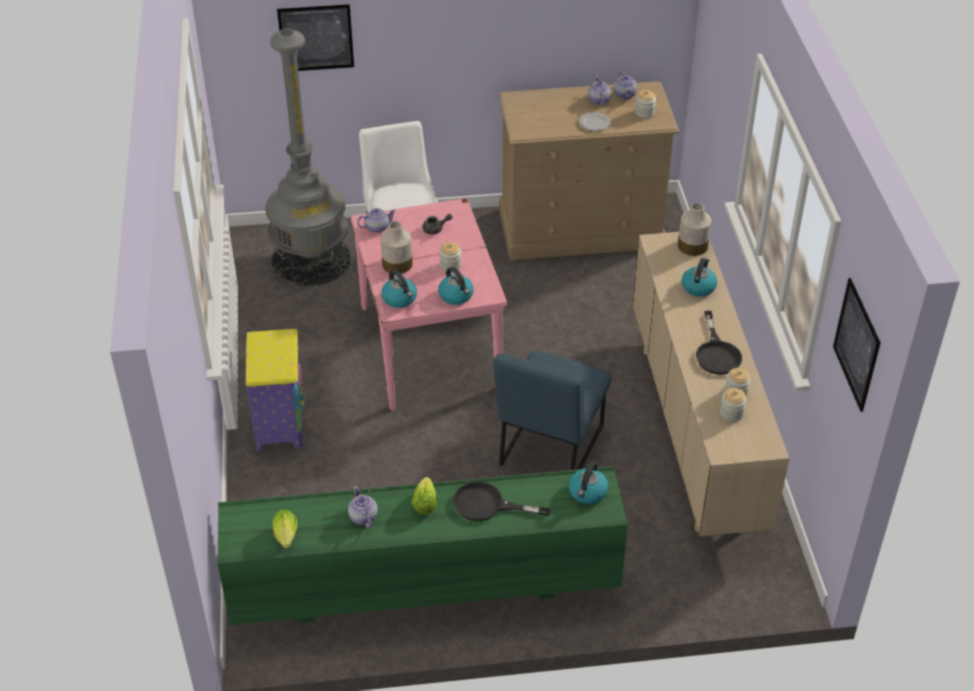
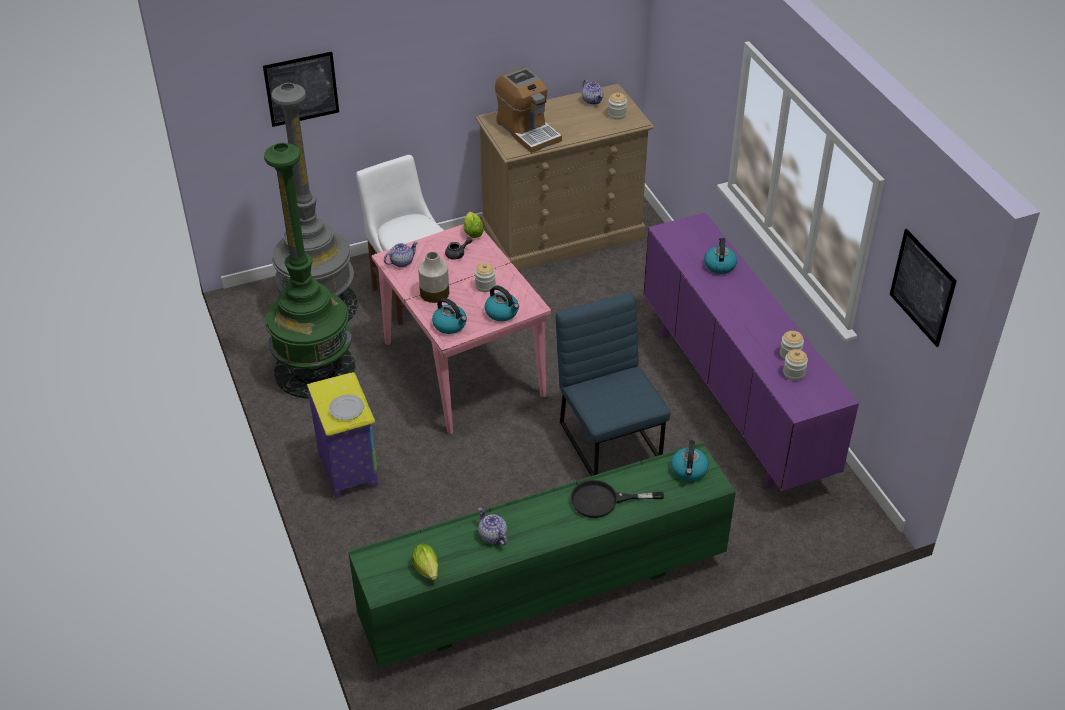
camera: 15 degrees left, 0 degrees up
(284, 321) = (314, 369): none -> green floor lamp
(425, 502) = (545, 510): lettuce -> lettuce (472, 231)
(545, 115) = (527, 131): none -> coffee machine
(549, 447) = (609, 439): blue chair -> blue chair turned 150 degrees clockwise
(595, 123) = (575, 131): plate -> plate (346, 408)
(598, 100) = (570, 109): teapot -> none
(692, 246) = (700, 229): beige vase -> none
(696, 433) = (734, 400): beige cabinet -> purple cabinet
(717, 353) = (759, 321): black frying pan -> none

